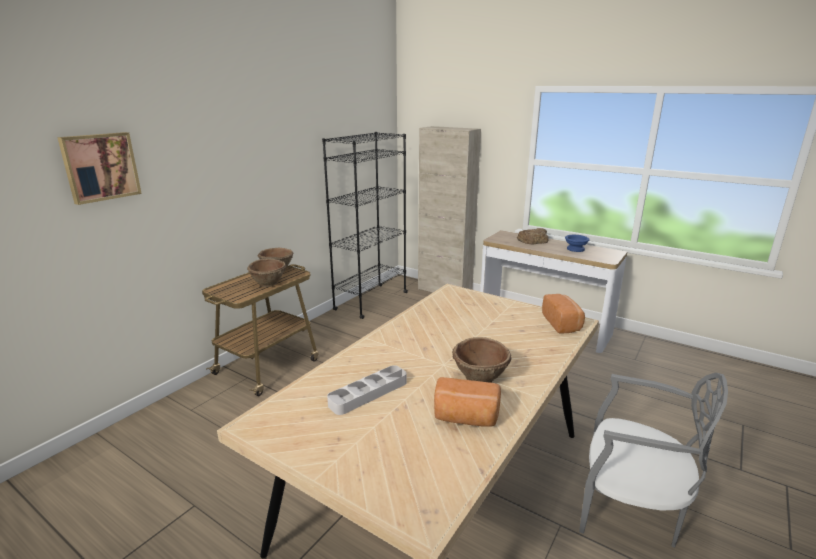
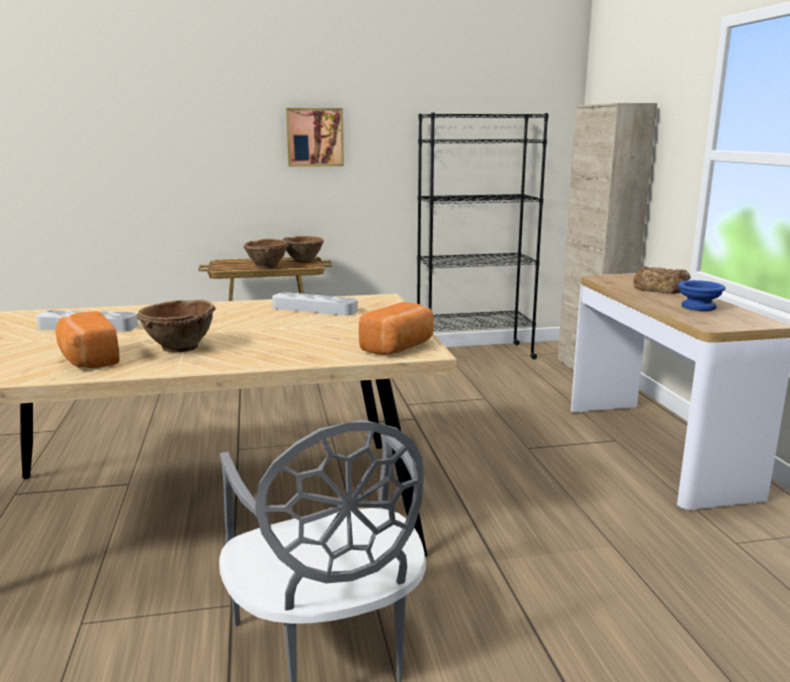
camera: 45 degrees right, 5 degrees down
(100, 167) = (130, 114): picture -> picture (315, 137)
(447, 313) = (314, 309): none -> grey tray

